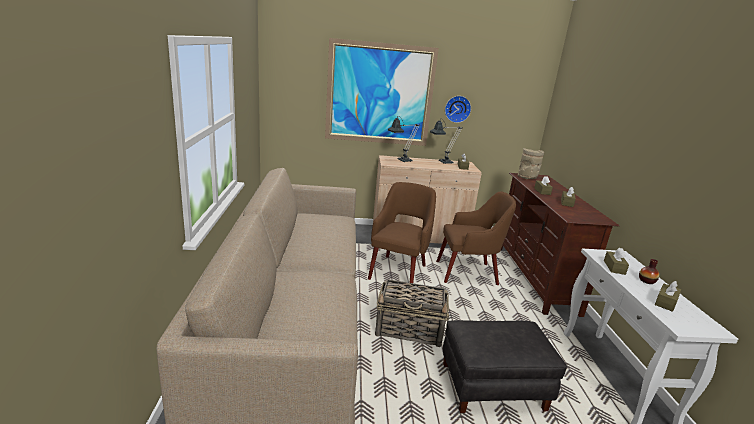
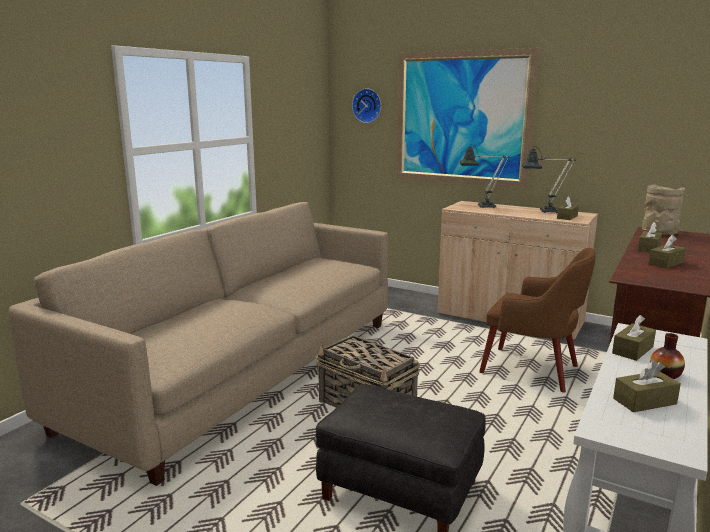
camera: 35 degrees right, 5 degrees down
(398, 271) = (430, 349): brown armchair -> none
(457, 109) = (572, 133): wall clock -> wall clock (367, 105)

